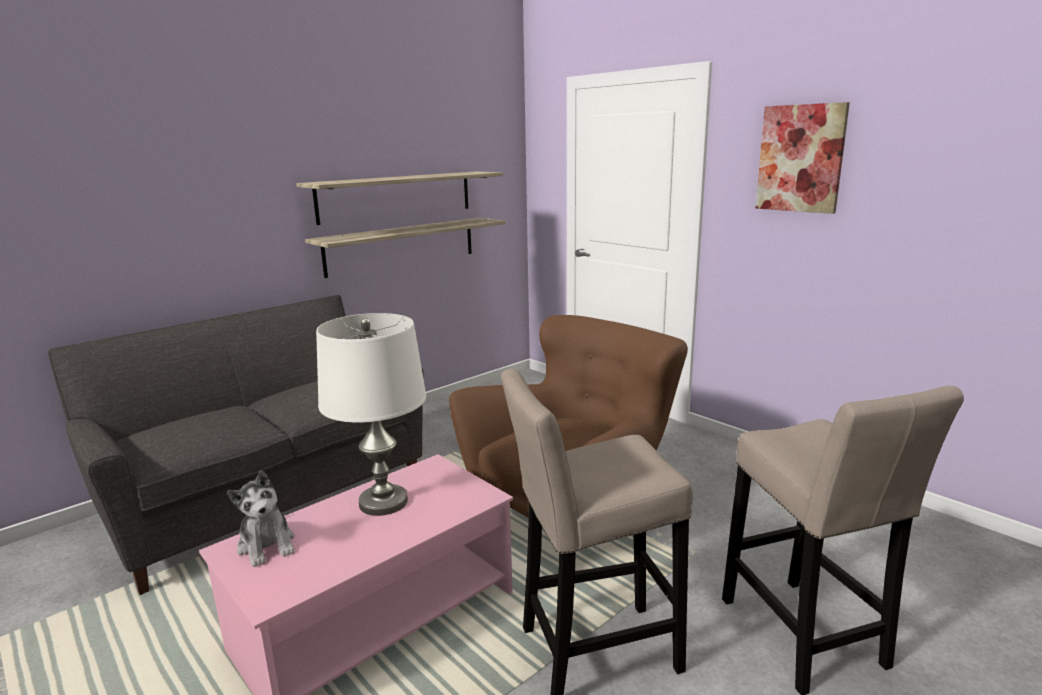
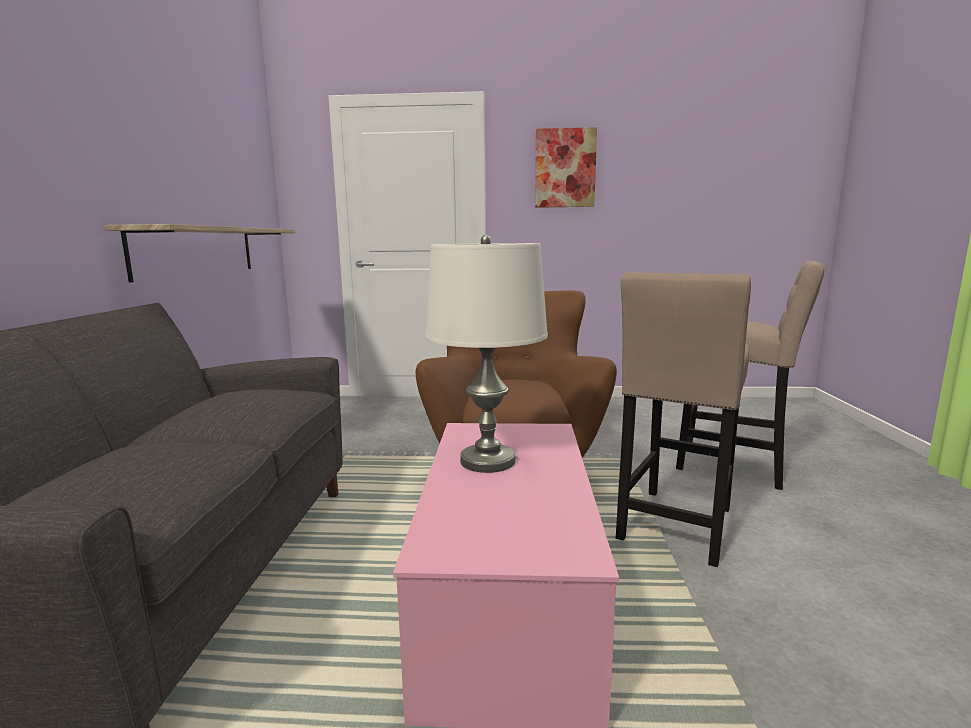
camera: 45 degrees left, 5 degrees down
(267, 545) = (464, 529): plush toy -> none
(397, 196) = (188, 189): shelf -> none

